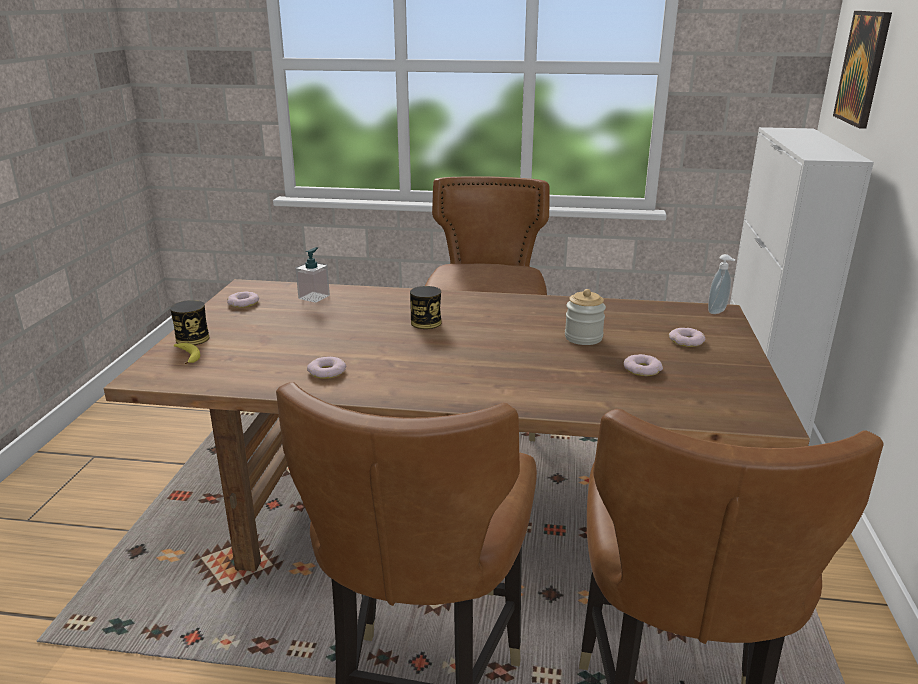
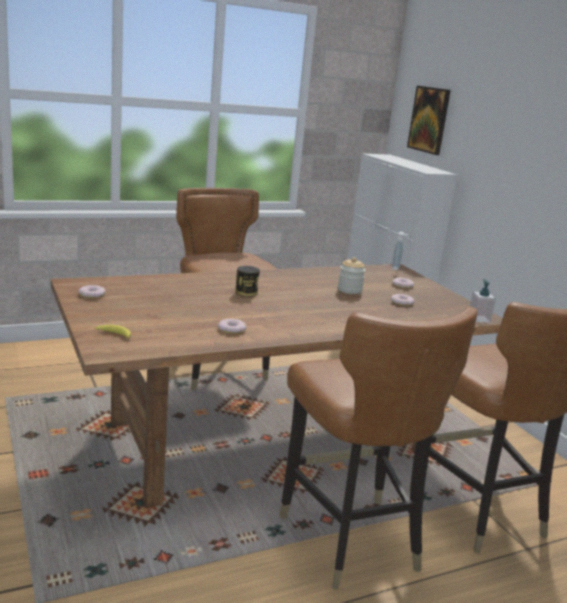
camera: 35 degrees left, 5 degrees down
(192, 338) = (96, 323): can -> none
(314, 297) = (140, 285): soap dispenser -> soap dispenser (479, 318)

